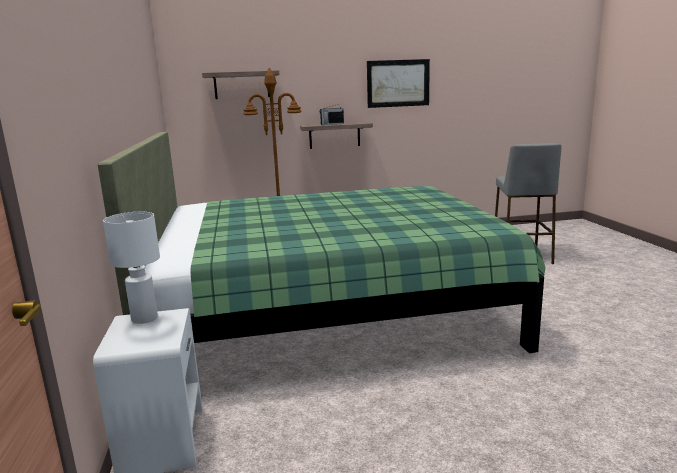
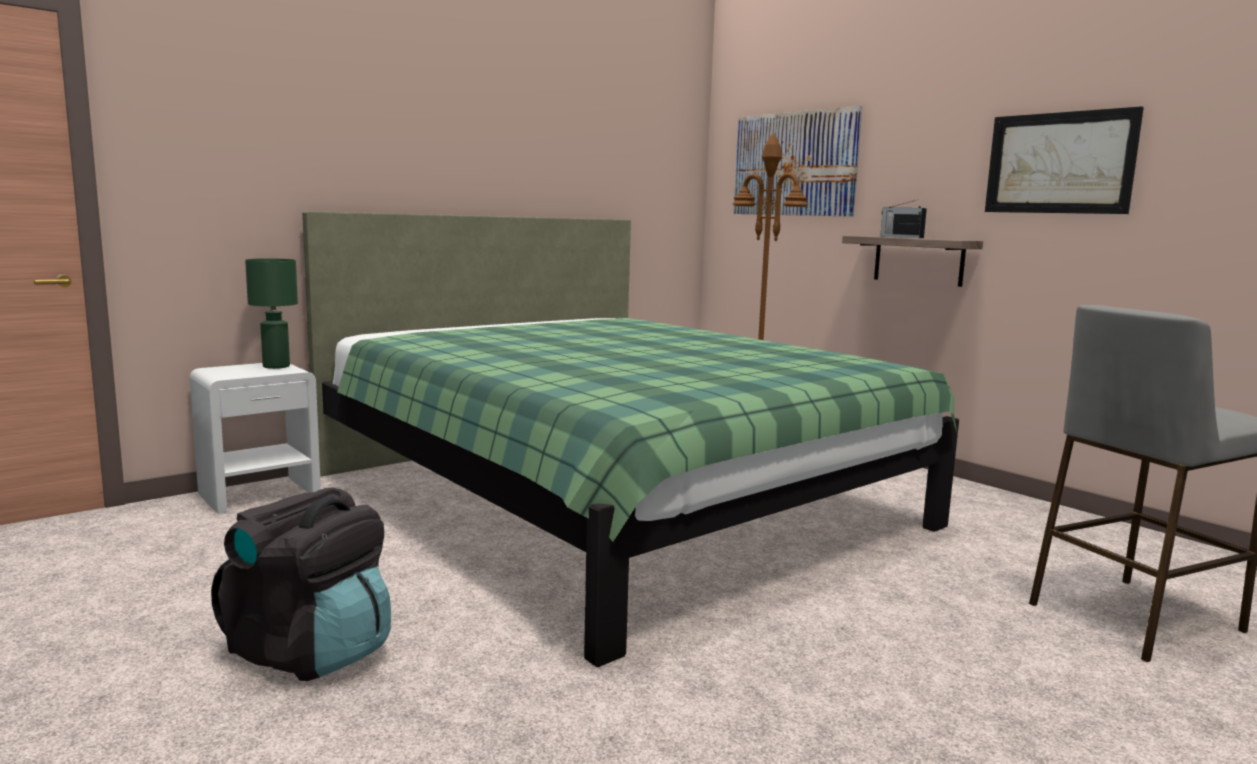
camera: 60 degrees right, 5 degrees down
(145, 319) = (276, 366): white table lamp -> green table lamp
(242, 85) = (794, 164): shelf -> picture
(498, 432) = (311, 652): none -> black backpack

